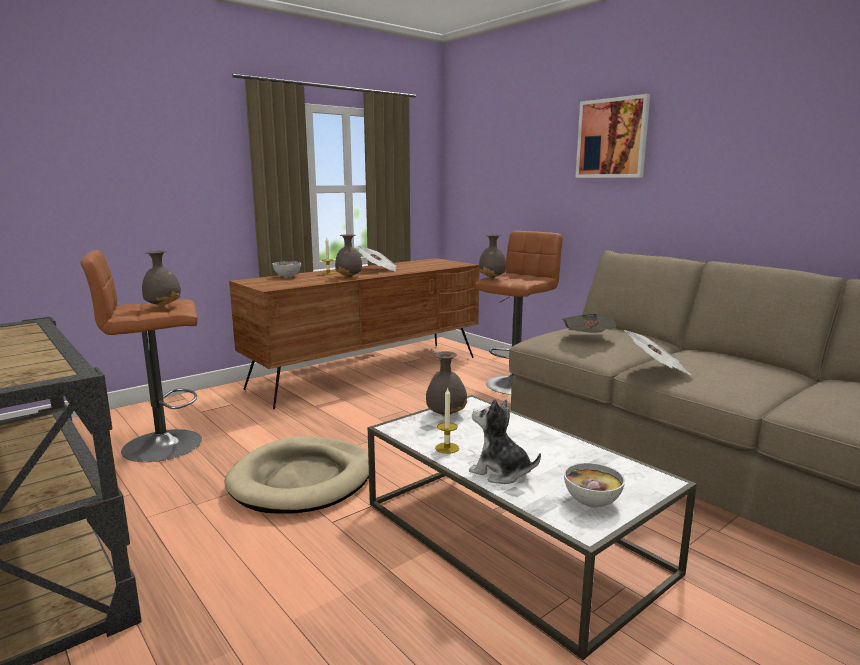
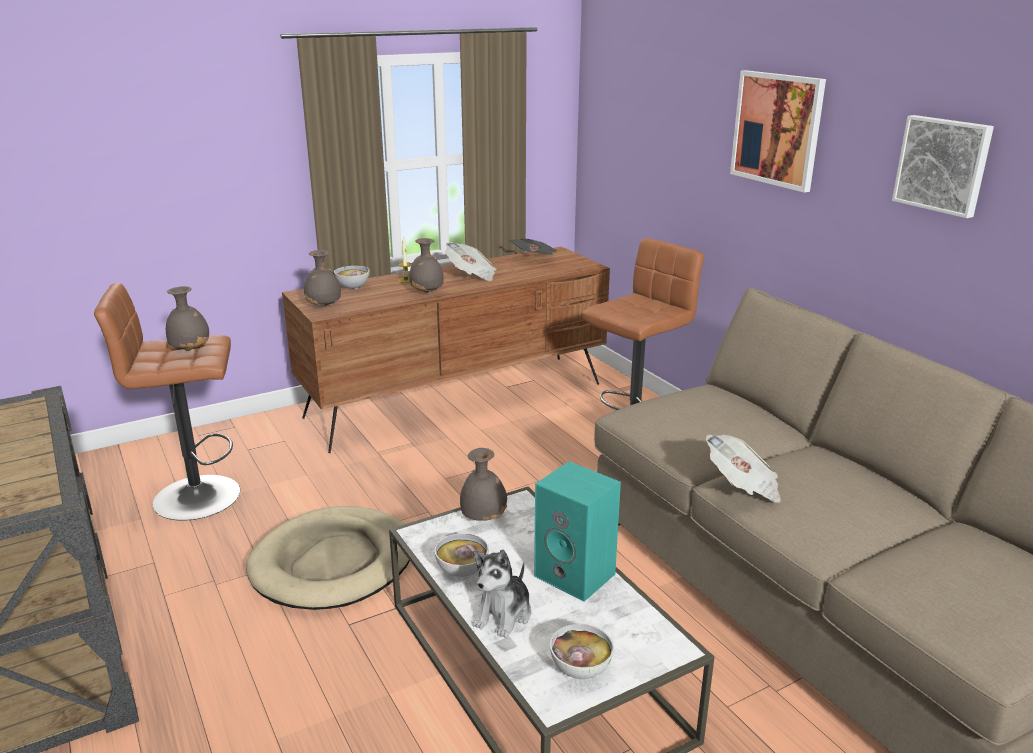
camera: 10 degrees right, 10 degrees up
(447, 448) = (462, 571): candle -> bowl
(492, 278) = (605, 307): grey vase -> grey vase (324, 306)
(500, 472) = (504, 614): plush toy -> plush toy turned 105 degrees counterclockwise
(547, 442) = (577, 575): none -> turquoise speaker
(588, 338) = (692, 419): newspaper -> newspaper (534, 260)
(753, 134) = (943, 165): none -> picture

